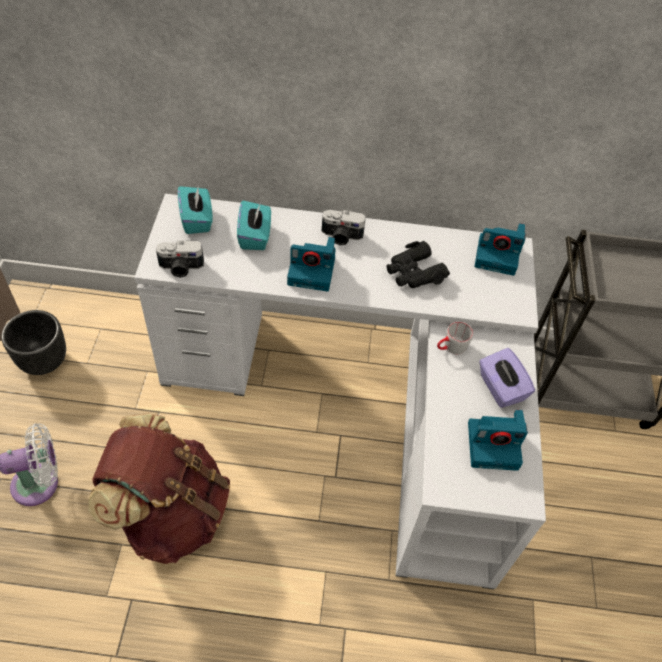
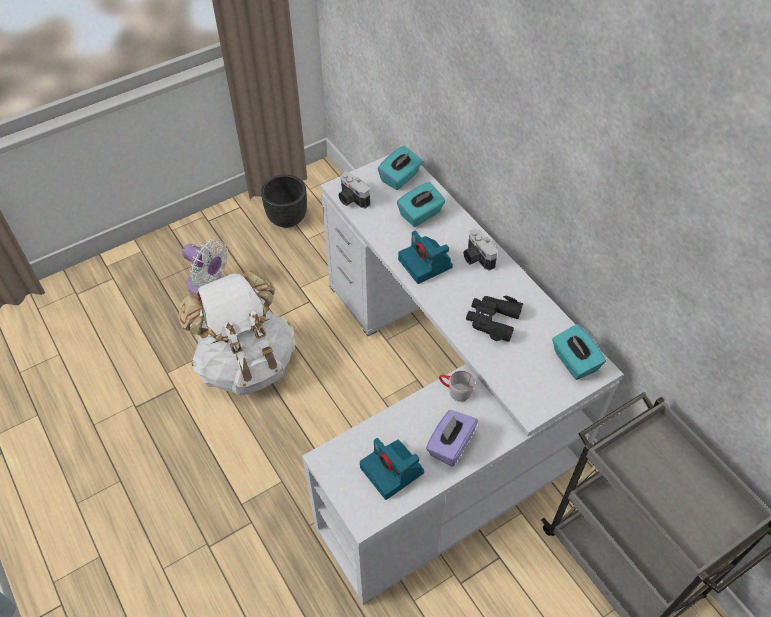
camera: 55 degrees right, 0 degrees up
(171, 512) = (246, 363): brown backpack -> white backpack
(497, 255) = (574, 361): camera -> turquoise tissue box

